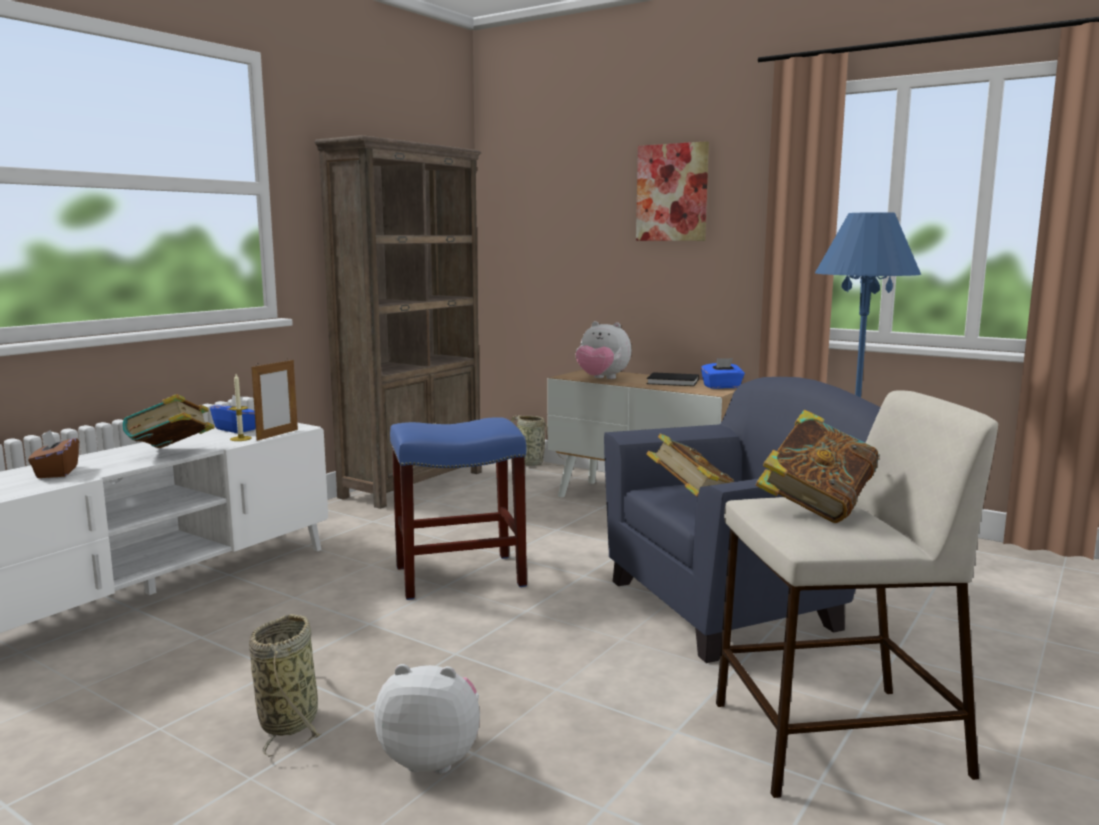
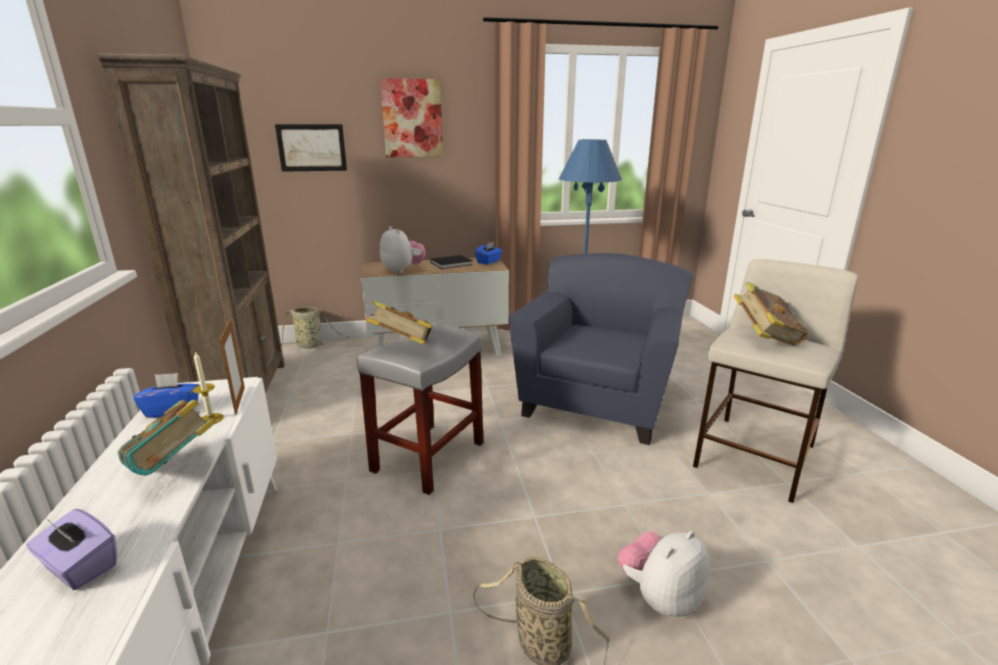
camera: 45 degrees left, 10 degrees up
(56, 472) = (80, 567): brown tissue box -> purple tissue box
(461, 575) = (428, 456): blue stool -> grey stool
(563, 229) = (312, 147): none -> picture
(602, 379) = (402, 270): plush toy -> plush toy turned 105 degrees counterclockwise
(690, 501) = (596, 348): book -> book (402, 347)

